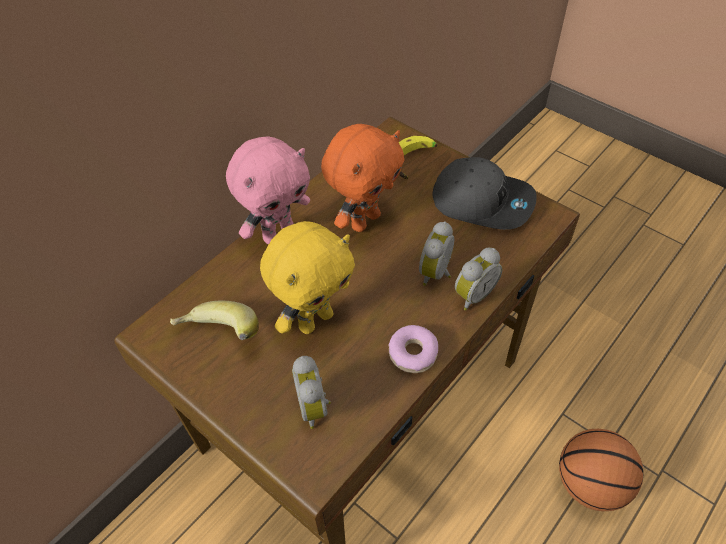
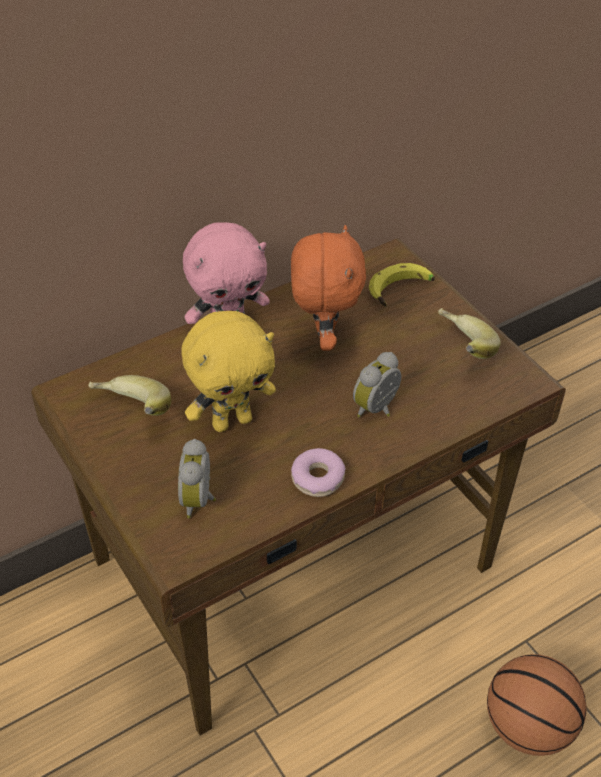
camera: 15 degrees right, 5 degrees down
(364, 220) = (323, 338): orange plush toy -> orange plush toy turned 60 degrees counterclockwise
(472, 294) = (405, 439): alarm clock -> none
(482, 201) = (460, 350): grey cap -> banana

